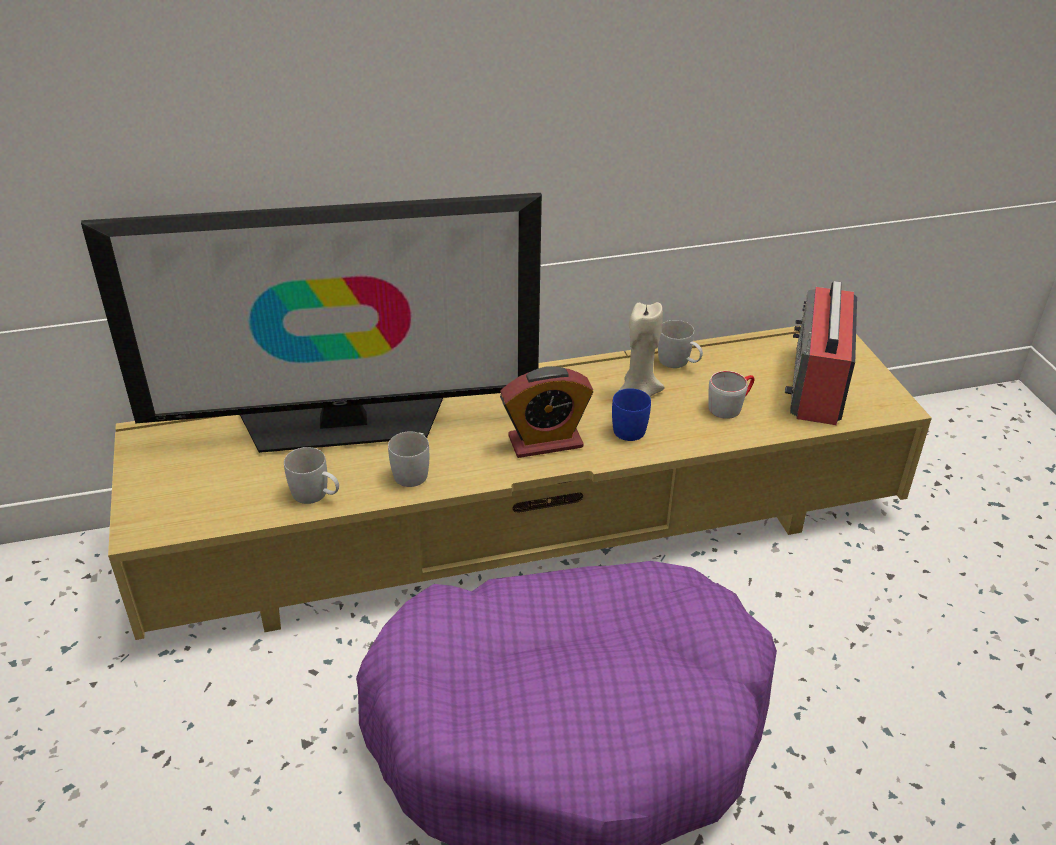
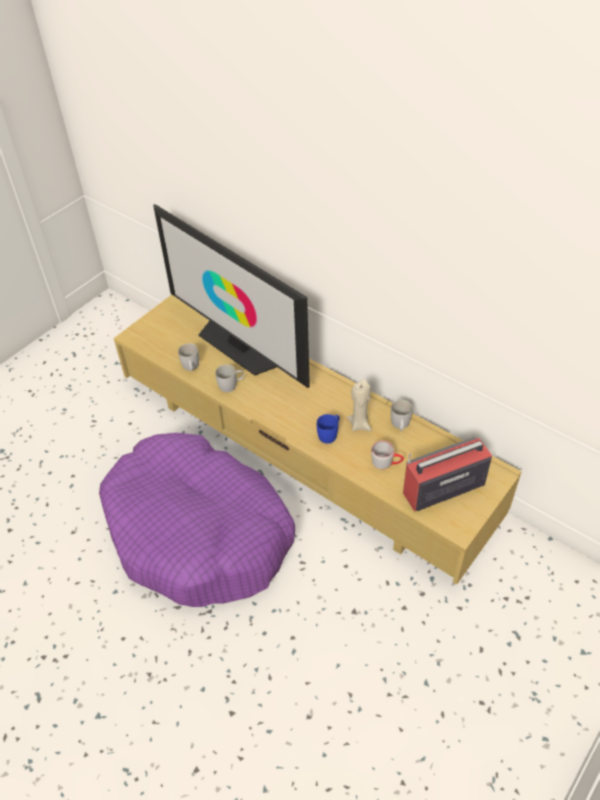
camera: 55 degrees right, 10 degrees up
(545, 442) = (291, 413): alarm clock -> none

